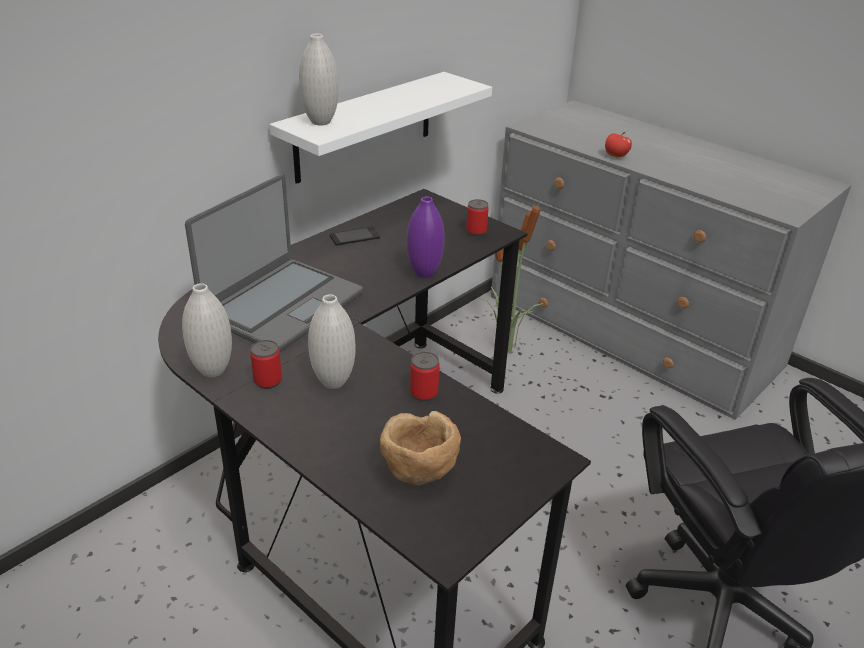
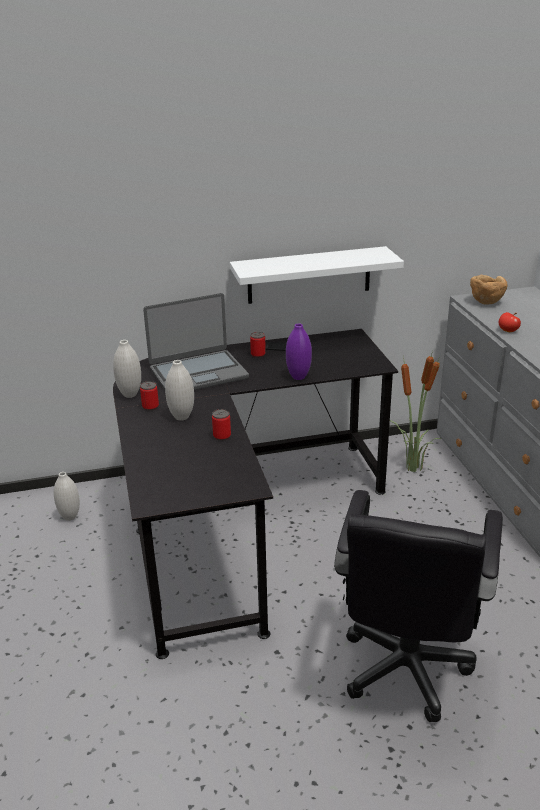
camera: 35 degrees right, 5 degrees down
(320, 122) = (259, 265): white vase -> white vase (70, 517)
(418, 473) = (175, 469): brown bowl -> brown bowl (486, 302)
(476, 231) = (363, 361): can -> can (258, 355)

